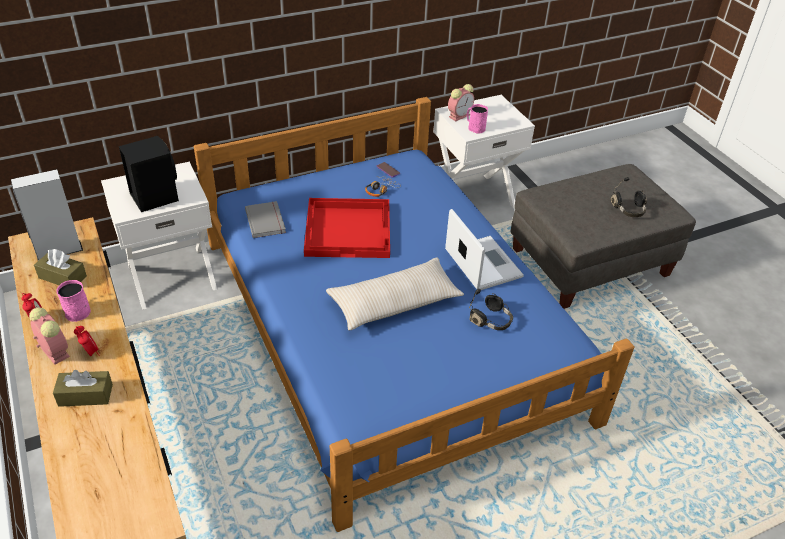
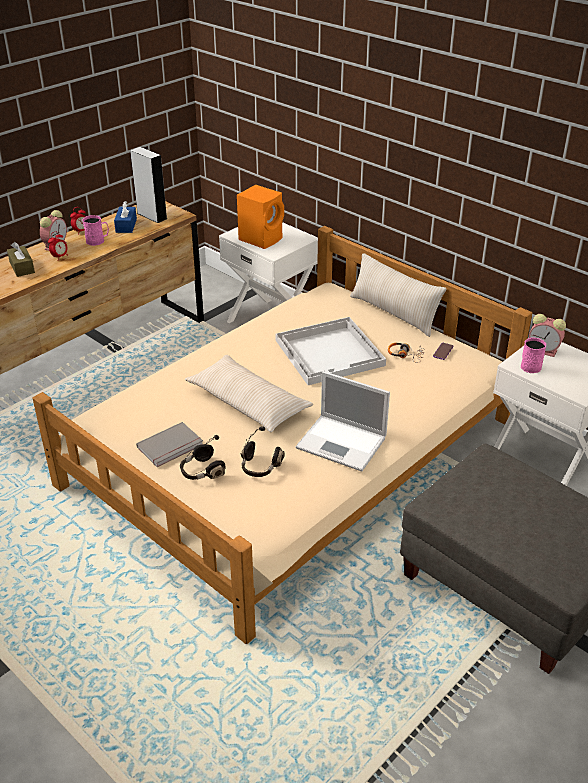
camera: 70 degrees right, 5 degrees down
(62, 277) = (126, 225): brown tissue box -> blue tissue box
(154, 196) = (262, 238): black speaker -> orange speaker
(267, 220) = (308, 310): grey book -> grey book (171, 447)
(309, 175) = (393, 313): none -> beige pillow
(349, 229) = (330, 353): red tray -> white tray
(389, 326) = (291, 453): blue bed -> beige bed
(482, 263) = (343, 443): laptop -> laptop turned 75 degrees clockwise
(629, 210) = (526, 537): black headphones -> black headphones (202, 471)

